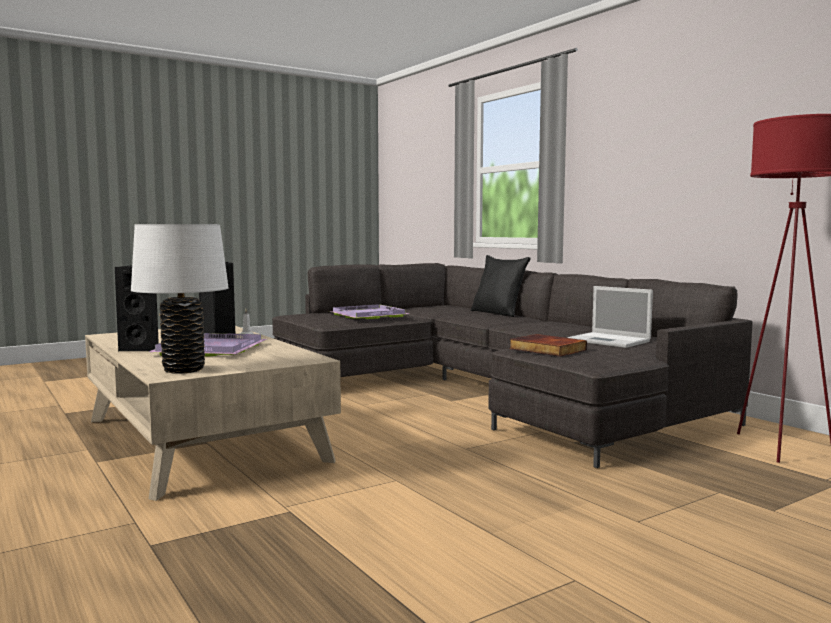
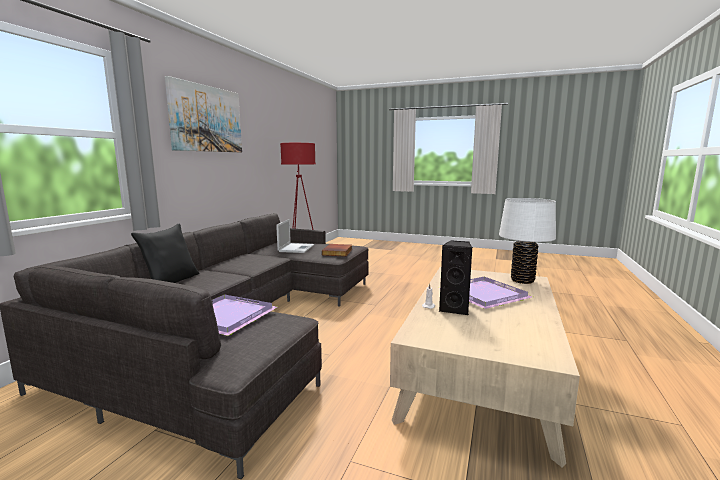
camera: 125 degrees left, 5 degrees up
(142, 348) = (530, 312): black speaker -> none
(668, 115) = (206, 119): none -> picture

